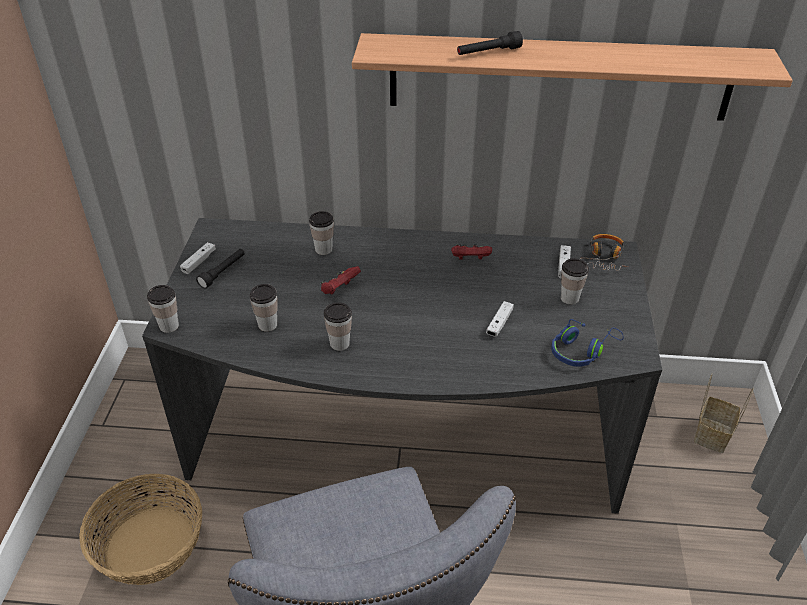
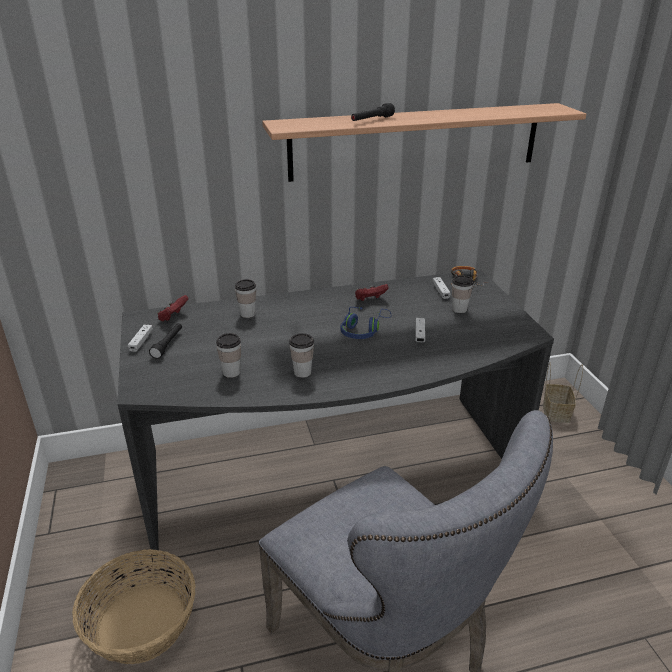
camera: 20 degrees left, 10 degrees down
(169, 326) = (140, 391): cup -> none
(339, 289) = (278, 337): red game controller -> red game controller (173, 317)
(582, 350) = (491, 338): blue headphones -> blue headphones (363, 330)

